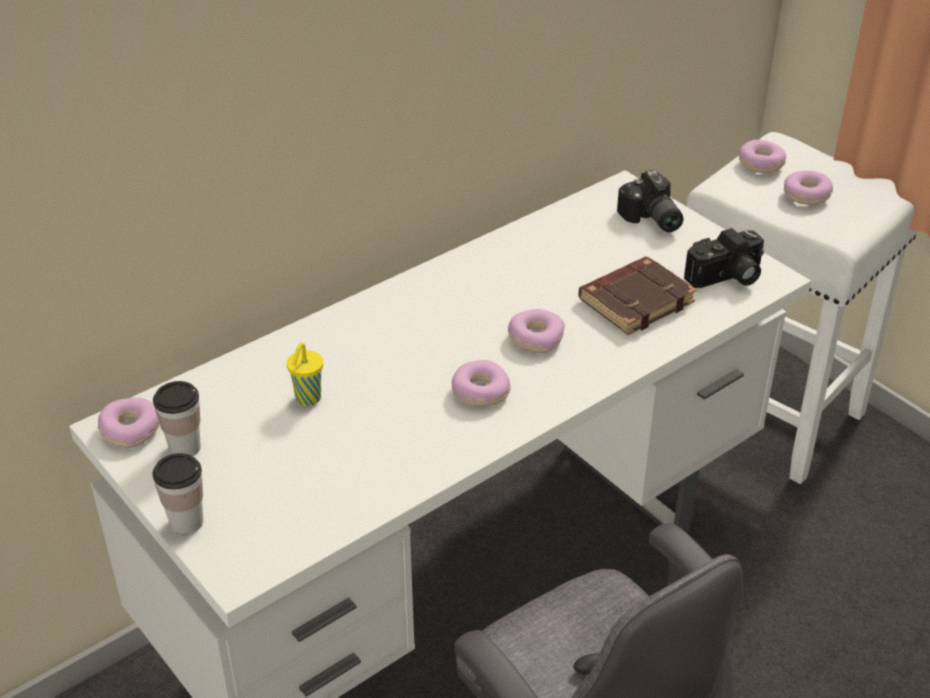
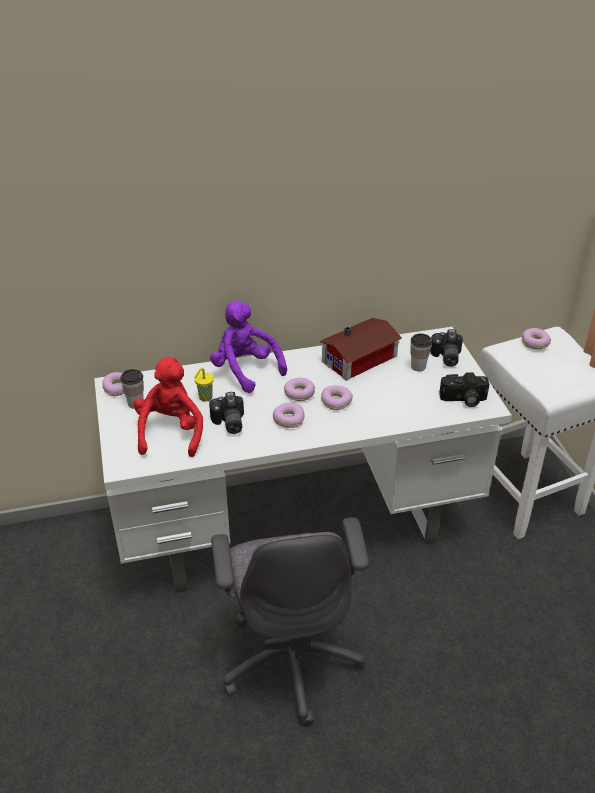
camera: 25 degrees right, 0 degrees up
(187, 522) = (114, 437): cup -> cup (418, 366)
(288, 478) = (171, 432): none -> red plush toy
(345, 330) = (245, 370): none -> purple plush toy
(380, 430) = (228, 423): none -> camera
(526, 257) = (362, 359): none -> toy house
(635, 300) = (403, 397): brown book -> none
(806, 195) = (549, 367): donut -> donut (299, 393)

